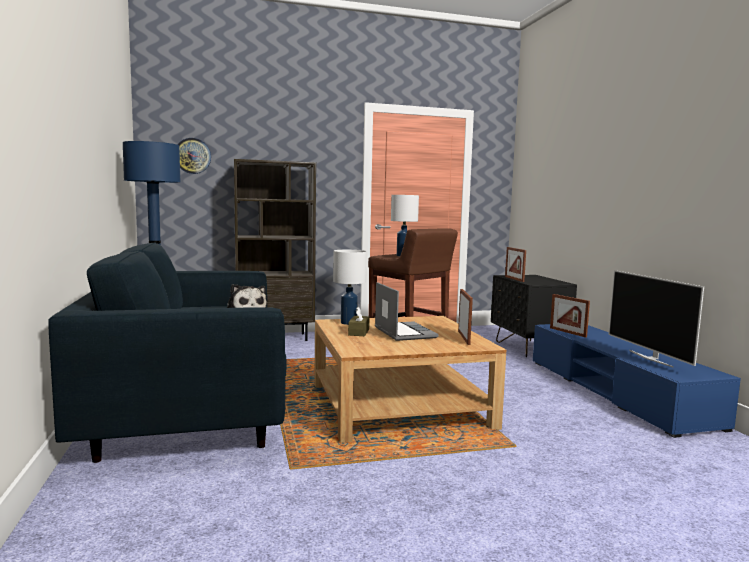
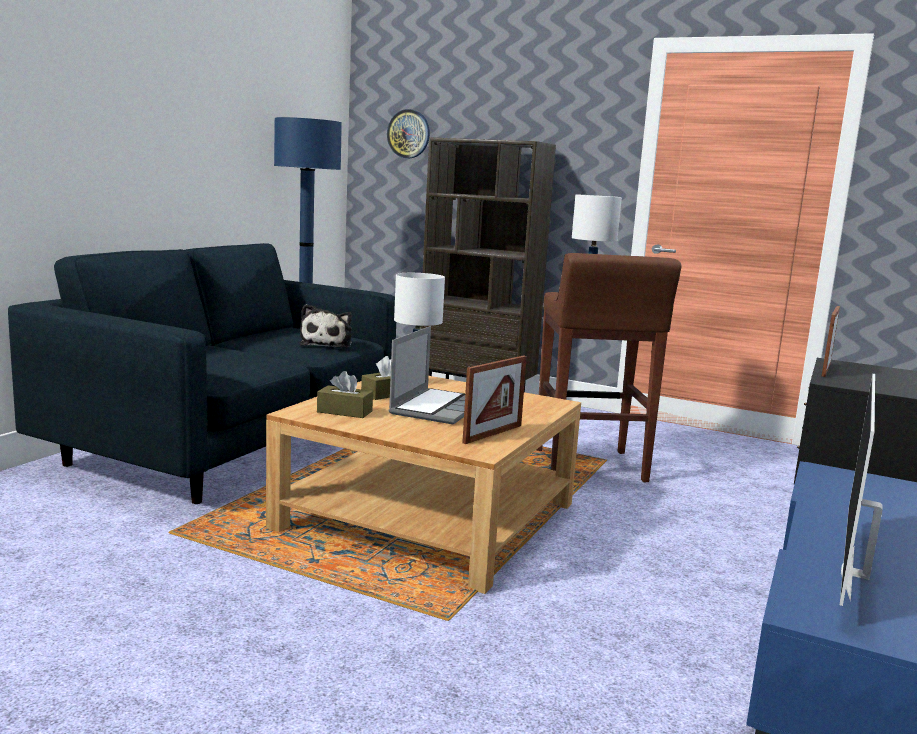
camera: 40 degrees right, 5 degrees up
(373, 345) = (344, 412): none -> brown tissue box
(567, 332) = (823, 487): picture frame -> none

